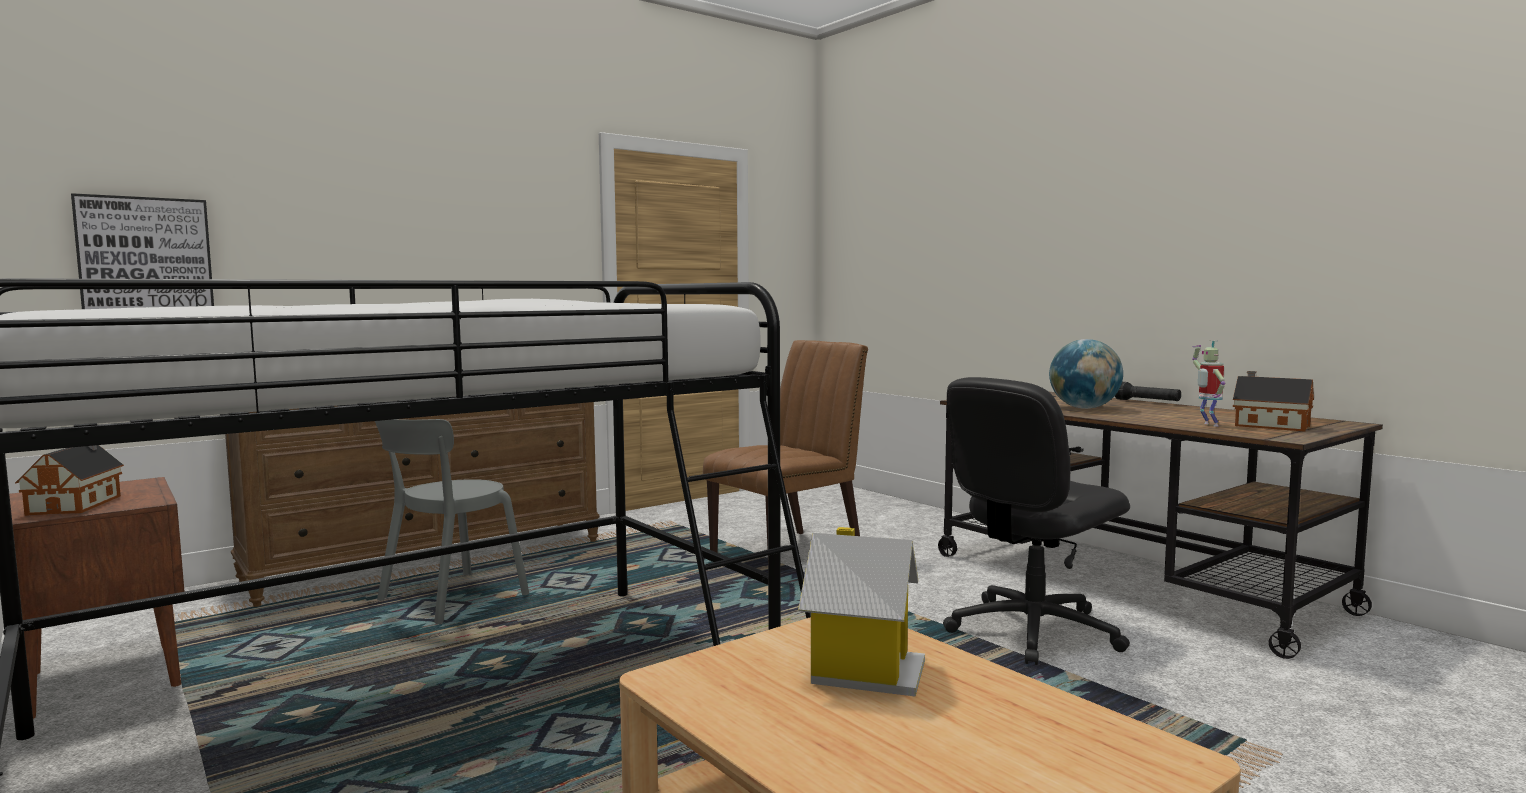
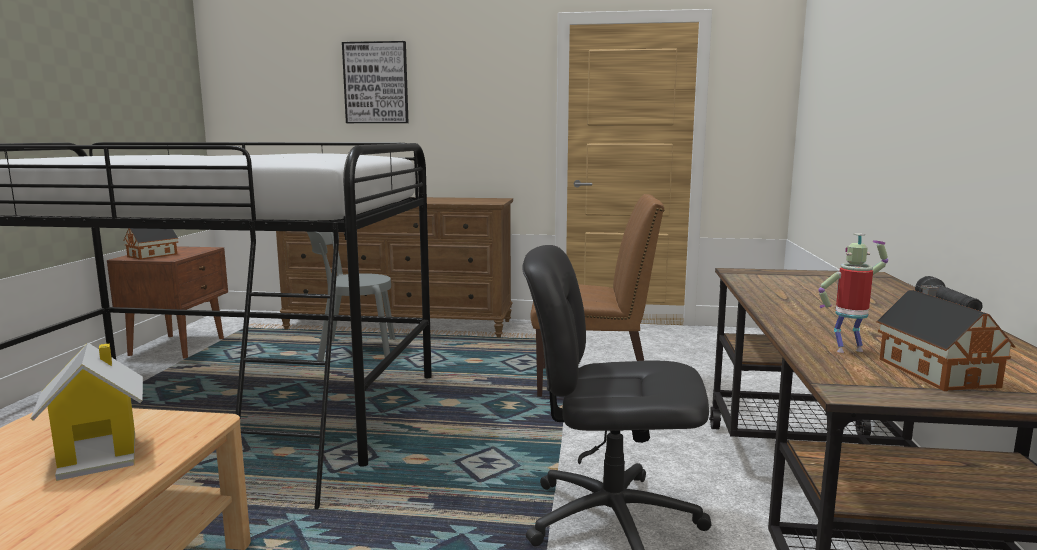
camera: 45 degrees right, 5 degrees up
(146, 265) = (270, 128): picture -> picture (376, 83)
(1084, 408) = (813, 301): globe -> none
(1207, 425) = (848, 349): toy robot -> toy robot turned 45 degrees clockwise

